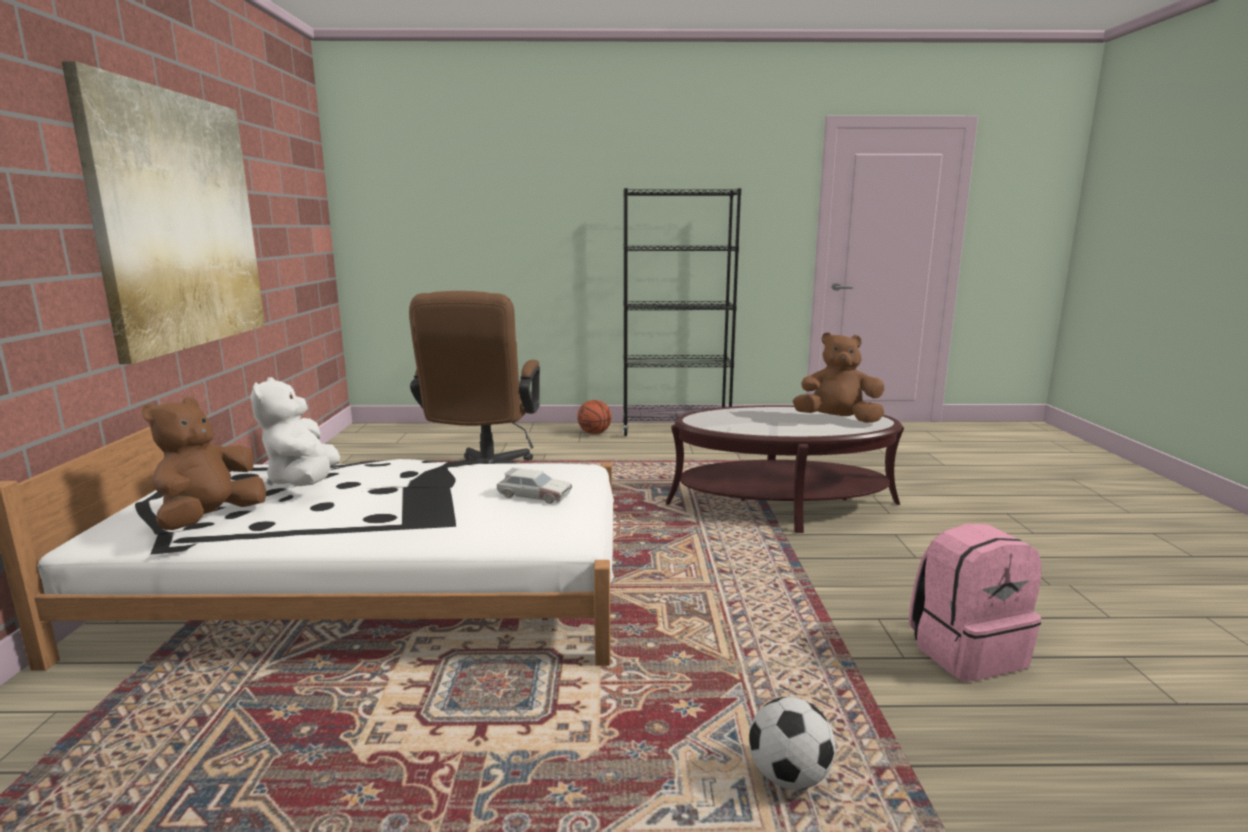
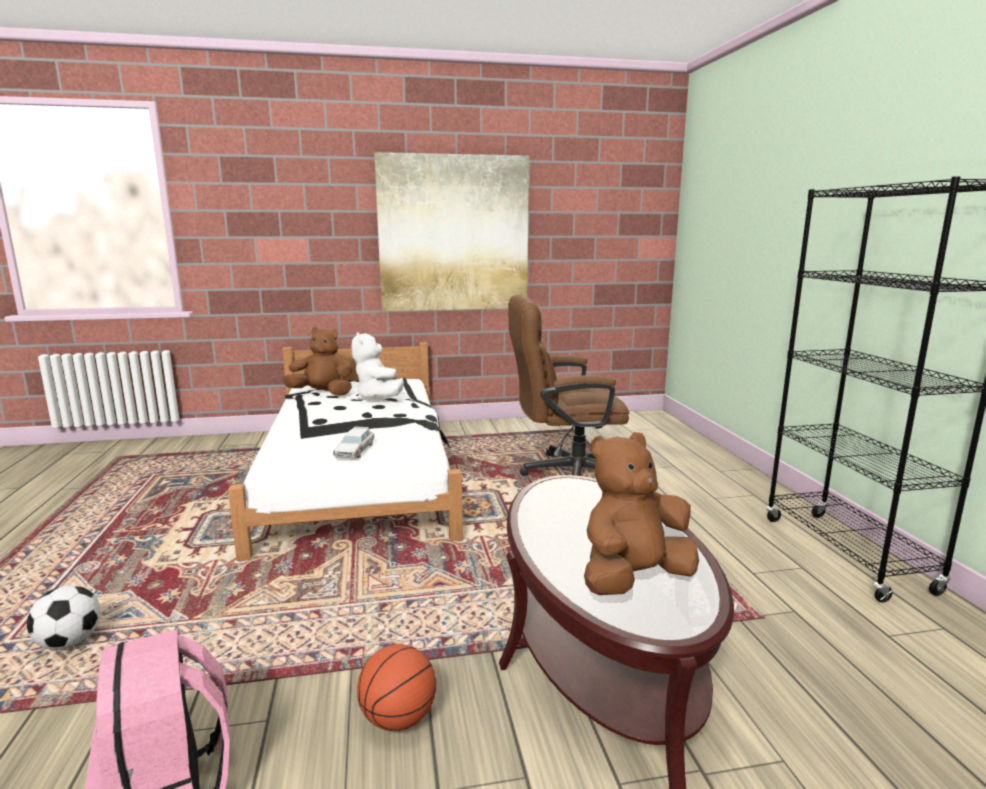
camera: 80 degrees right, 0 degrees up
(304, 482) = (378, 397): white plush toy -> white plush toy turned 90 degrees counterclockwise
(594, 433) = (759, 503): basketball -> basketball (398, 719)
(837, 420) = (633, 579): brown plush toy -> brown plush toy turned 120 degrees counterclockwise

